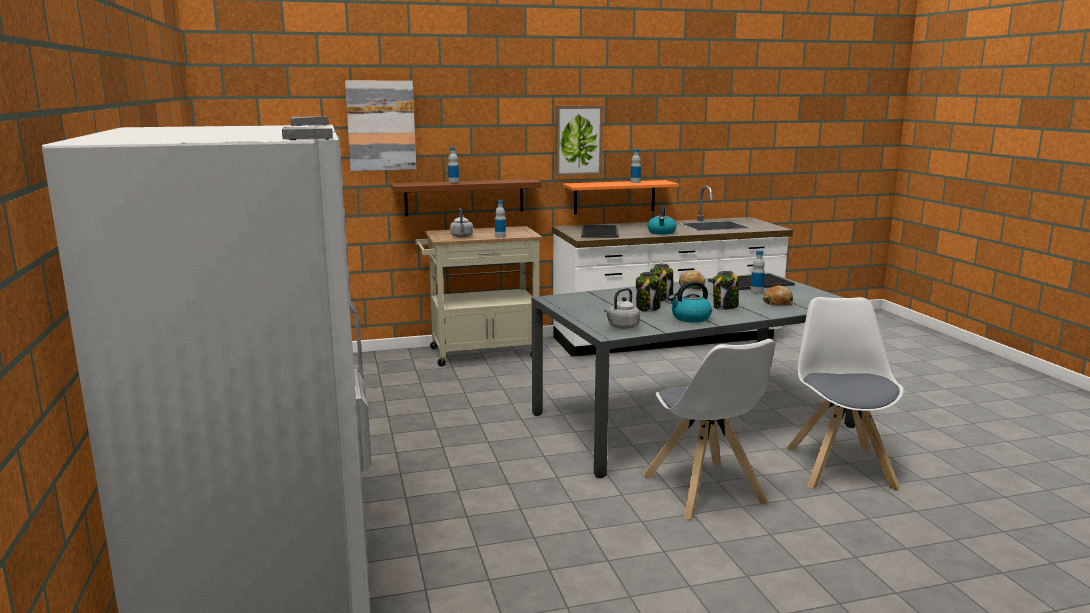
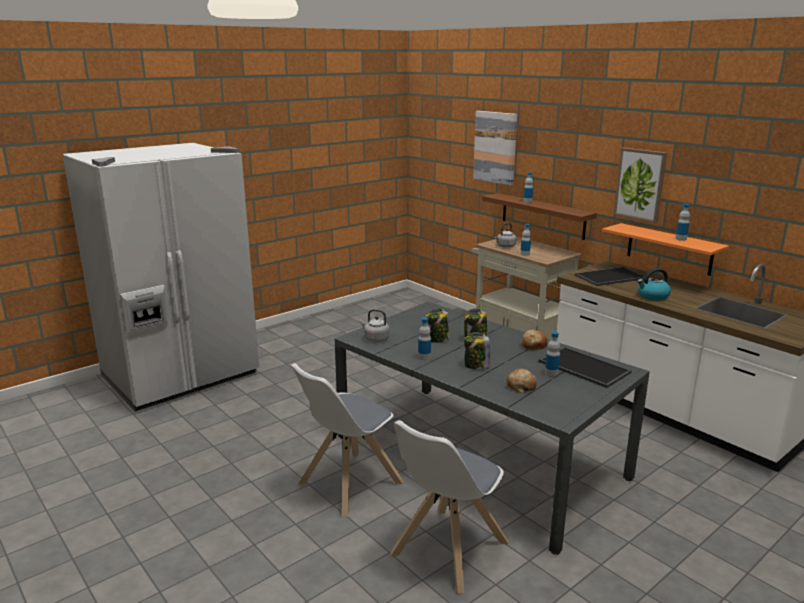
camera: 65 degrees right, 5 degrees up
(690, 318) = (424, 357): kettle -> bottle
(839, 466) = (447, 550): chair -> chair turned 150 degrees clockwise

